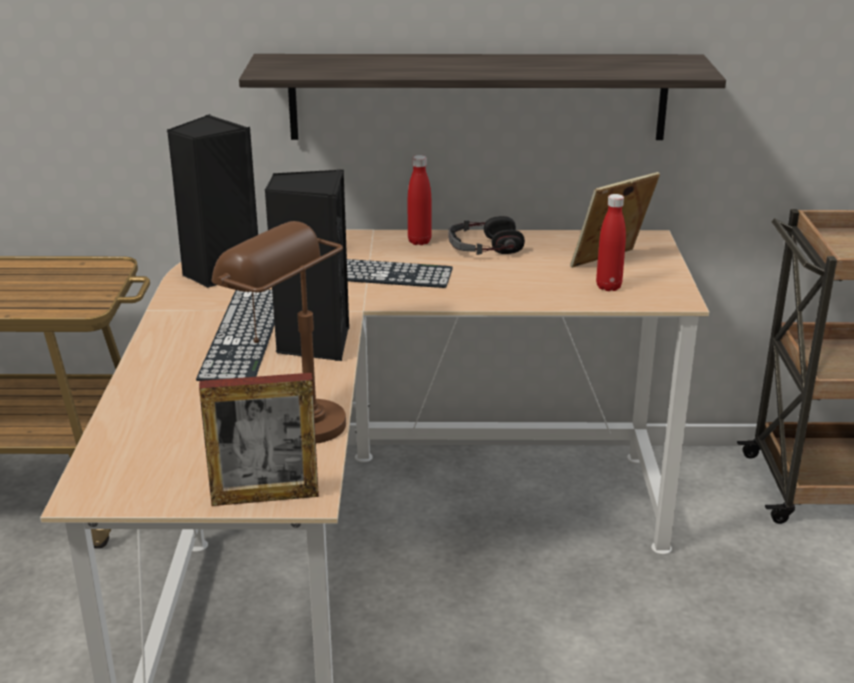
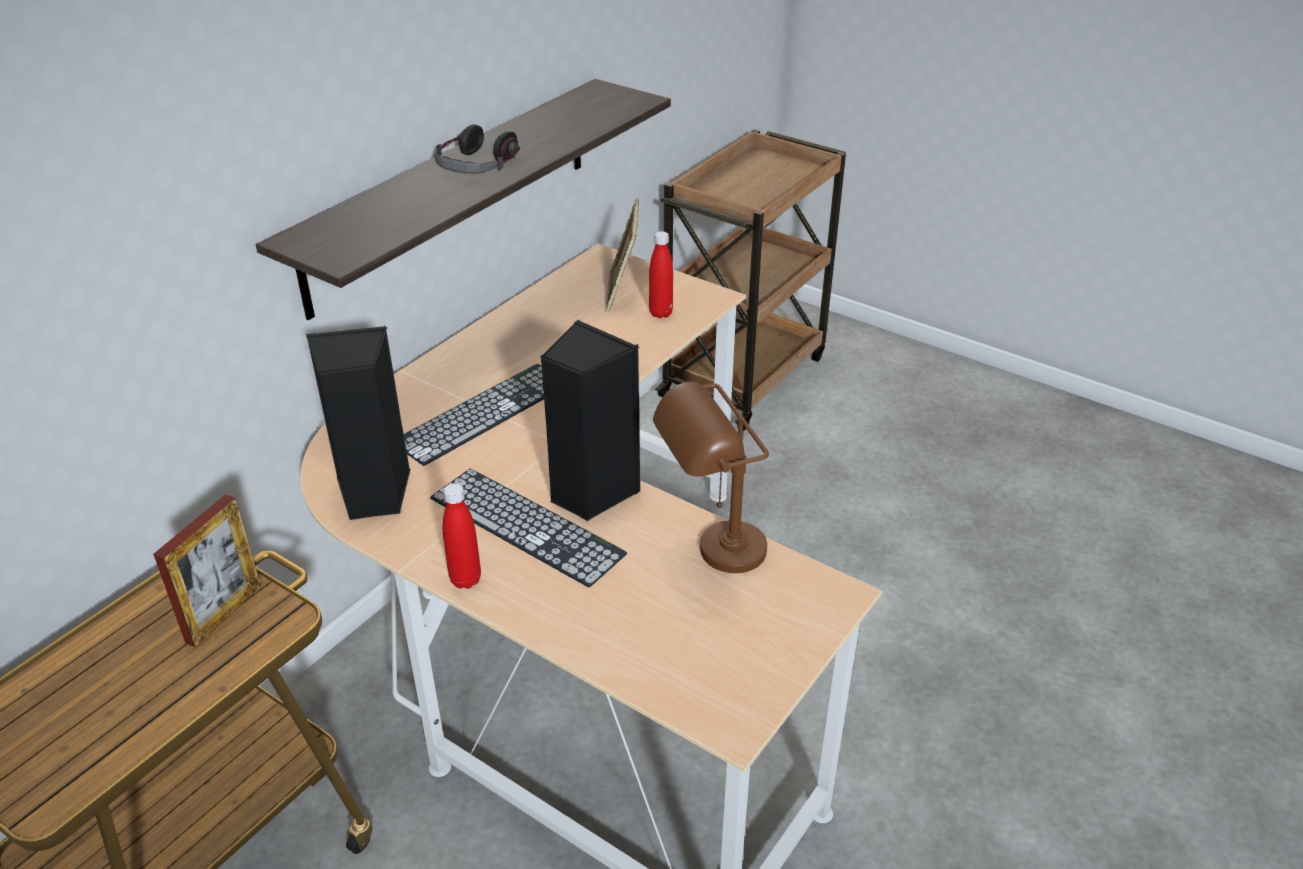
camera: 55 degrees left, 10 degrees up
(265, 497) = (823, 617): picture frame -> picture frame (224, 613)
(419, 241) = (461, 358): red bottle -> red bottle (465, 579)
(484, 247) = (518, 333): headphones -> headphones (478, 164)

